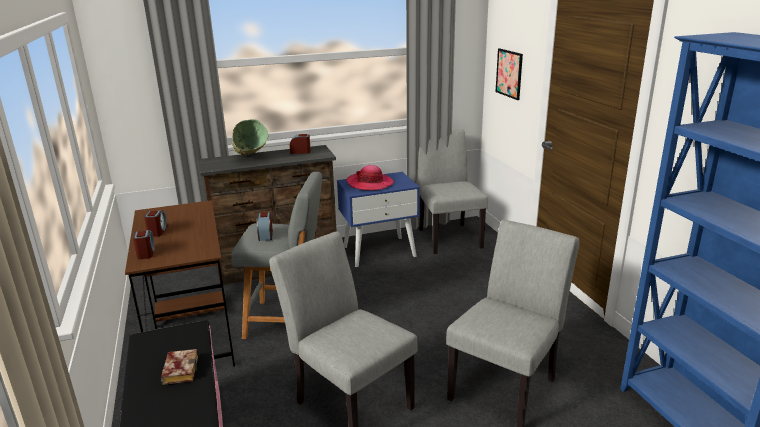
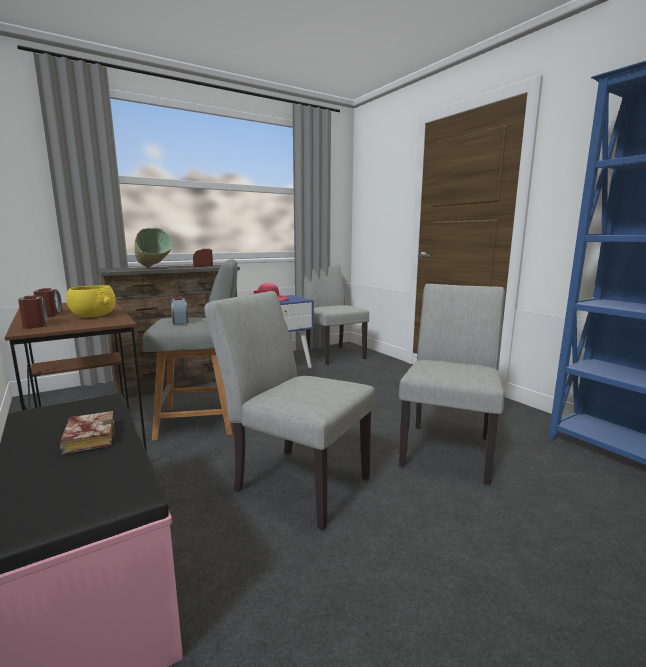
camera: 15 degrees left, 10 degrees down
(190, 238) = (94, 315): none -> yellow bowl
(509, 73) = (378, 210): picture -> none

